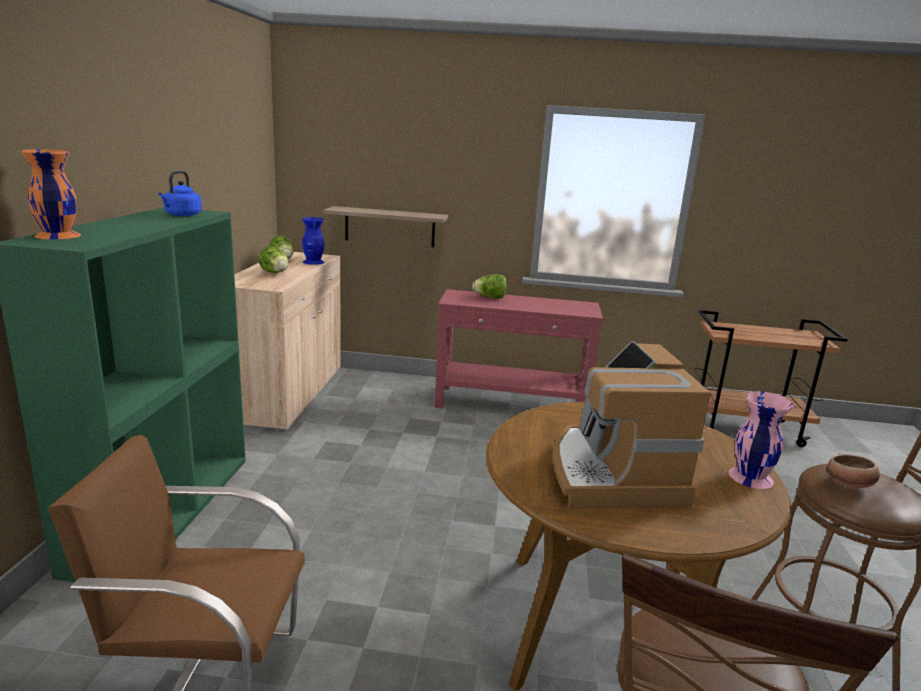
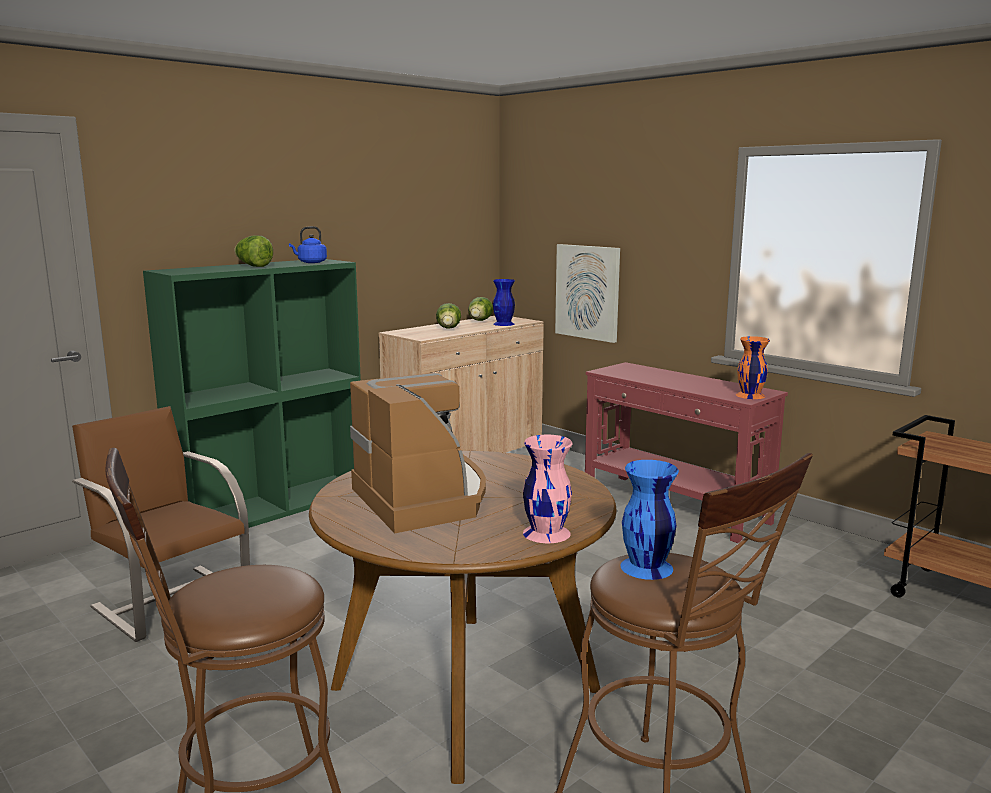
camera: 40 degrees right, 5 degrees down
(57, 235) = (189, 268): orange vase -> orange vase (749, 395)
(390, 227) = (588, 292): shelf -> picture
(490, 297) = (656, 373): lettuce -> lettuce (253, 266)
(612, 474) = (424, 498): coffee machine -> coffee machine turned 120 degrees clockwise
(849, 484) = (645, 567): bowl -> blue vase

